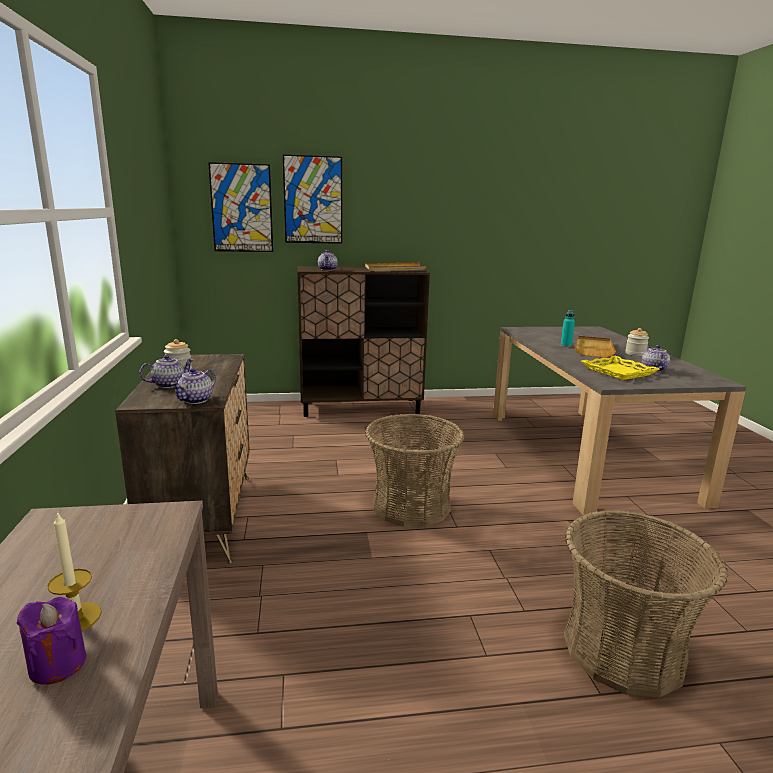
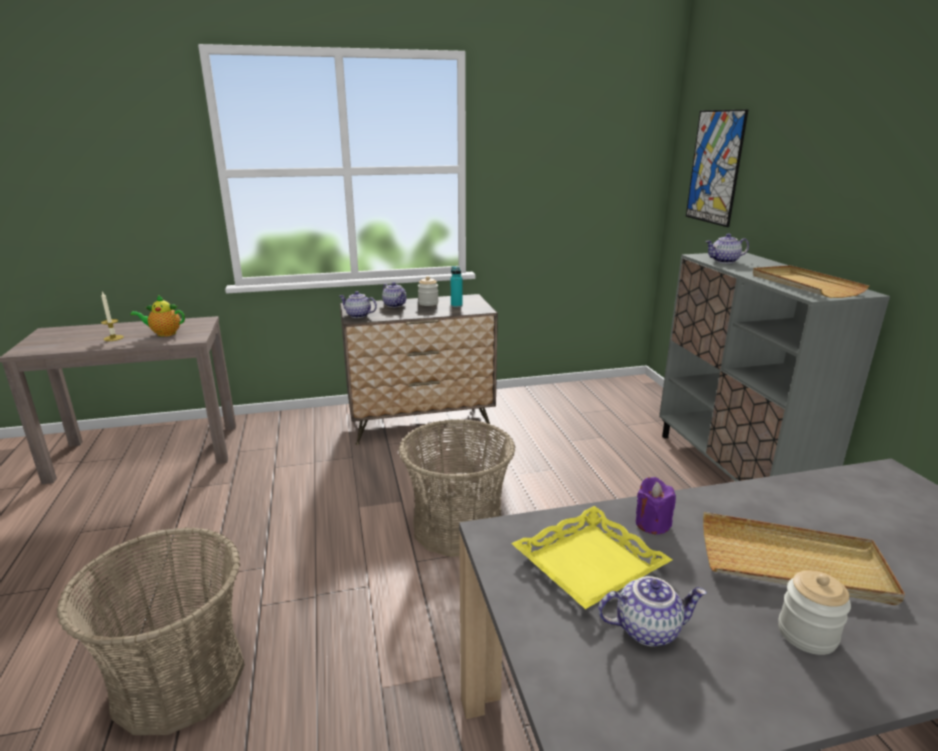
camera: 85 degrees right, 5 degrees up
(58, 664) = (86, 341): purple candle -> purple candle (652, 524)
(108, 550) = (164, 334): none -> teapot
(313, 200) = (779, 160): picture -> none
(361, 407) = (732, 472): brown cabinet -> grey cabinet
(566, 345) = (786, 525): turquoise bottle -> turquoise bottle (456, 305)

